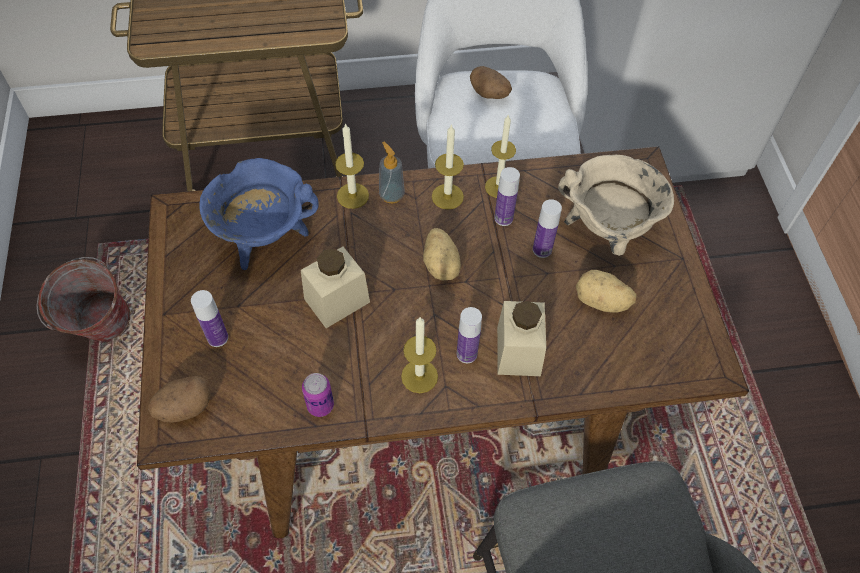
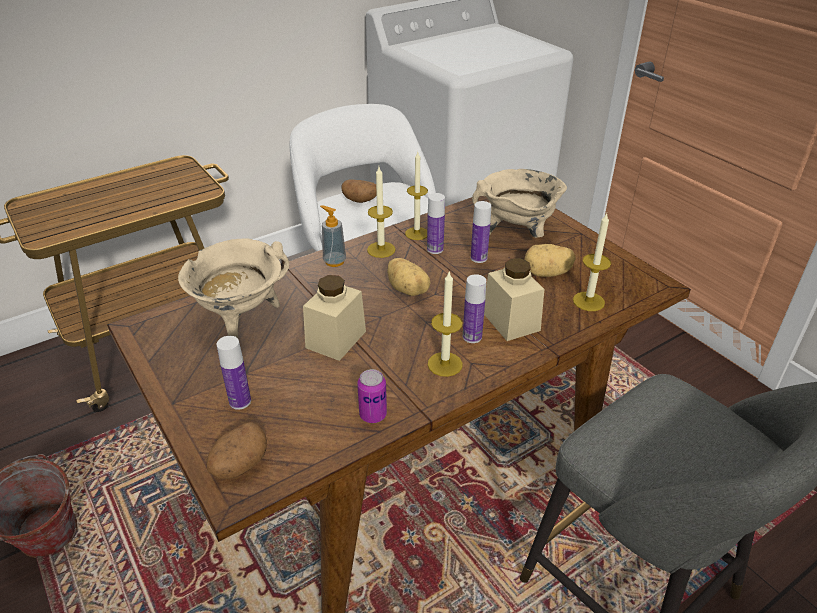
camera: 25 degrees left, 20 degrees down
(265, 239) = (241, 320): blue cooking pot -> beige cooking pot
(352, 195) = (301, 271): candle -> candle (588, 301)

